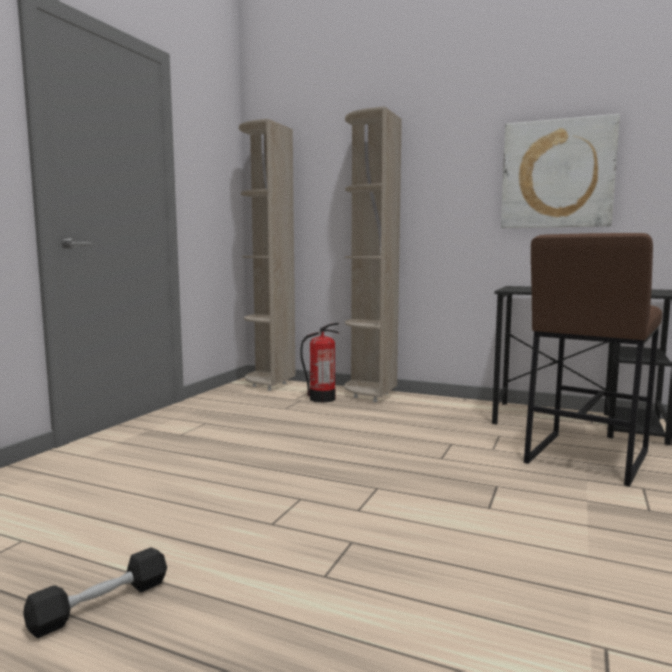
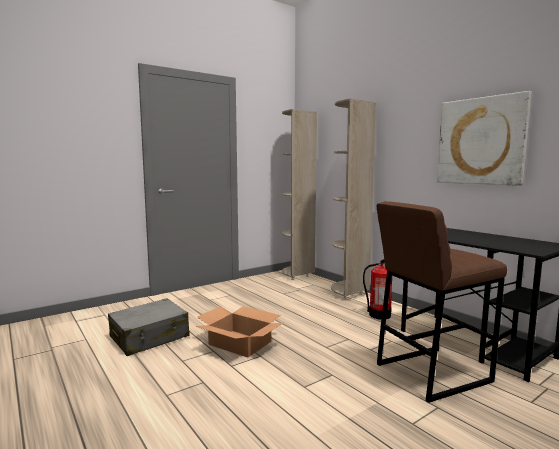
camera: 30 degrees right, 0 degrees up
(100, 604) = (74, 376): black dumbbell -> none
(158, 506) = (150, 337): none -> grey suitcase
(322, 398) = (314, 290): fire extinguisher -> fire extinguisher (379, 315)
(323, 479) = (240, 343): none -> cardboard box

